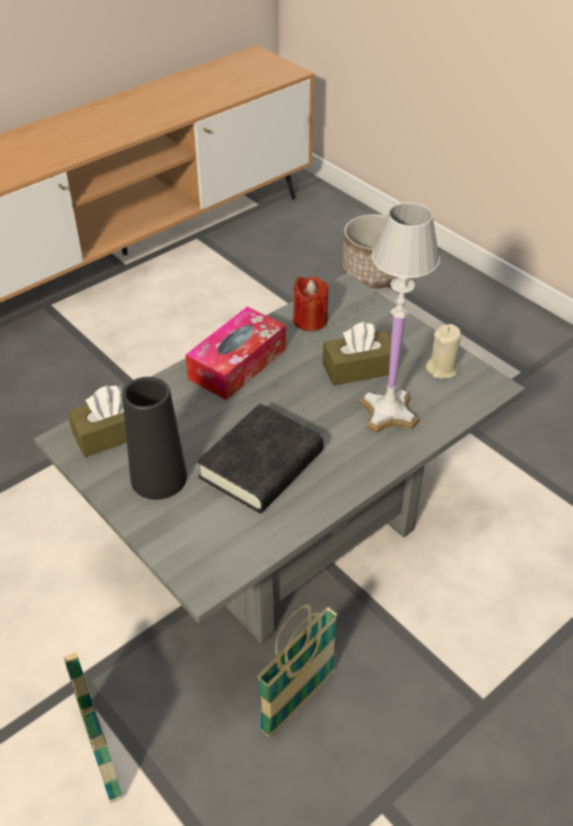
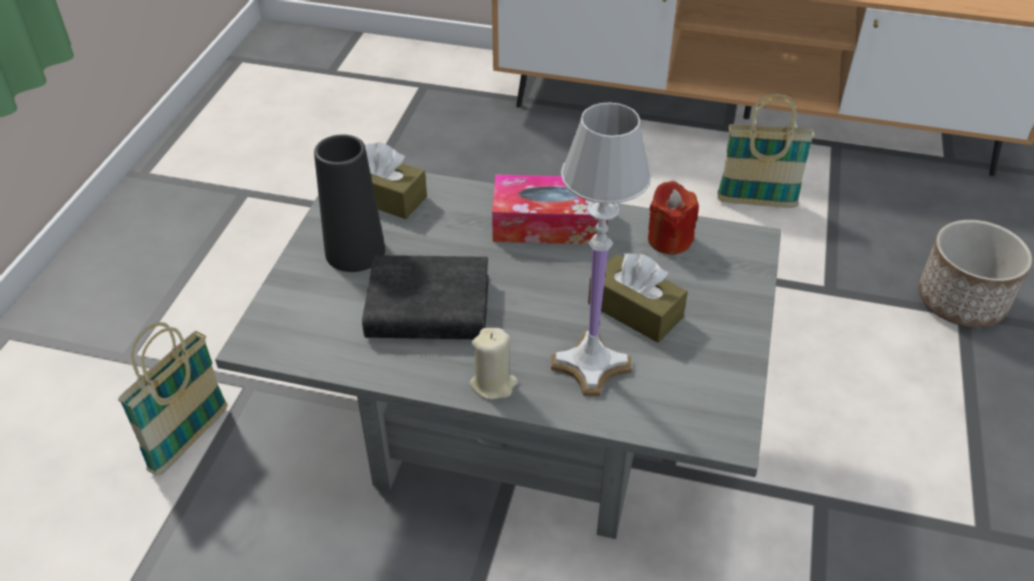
camera: 55 degrees right, 0 degrees up
(298, 701) = (329, 550): basket -> basket (756, 202)
(442, 369) = (707, 378): beige candle -> beige candle (493, 384)

